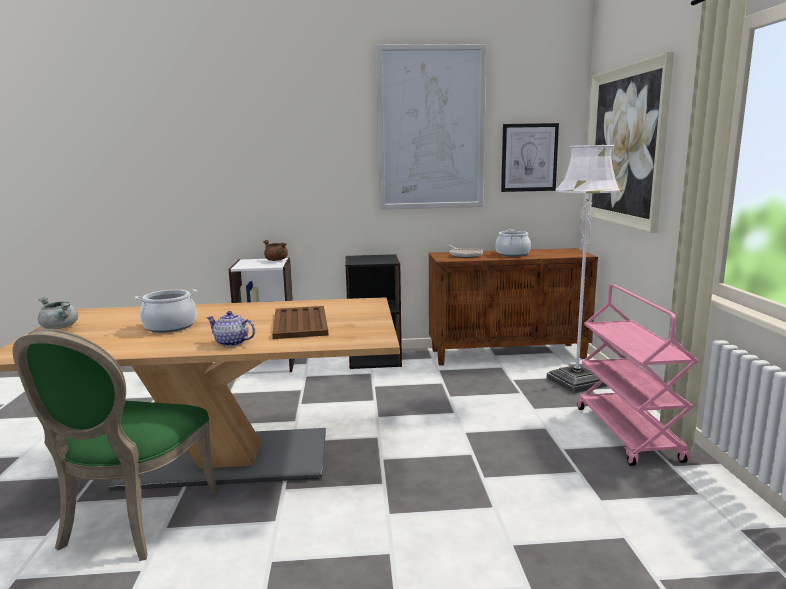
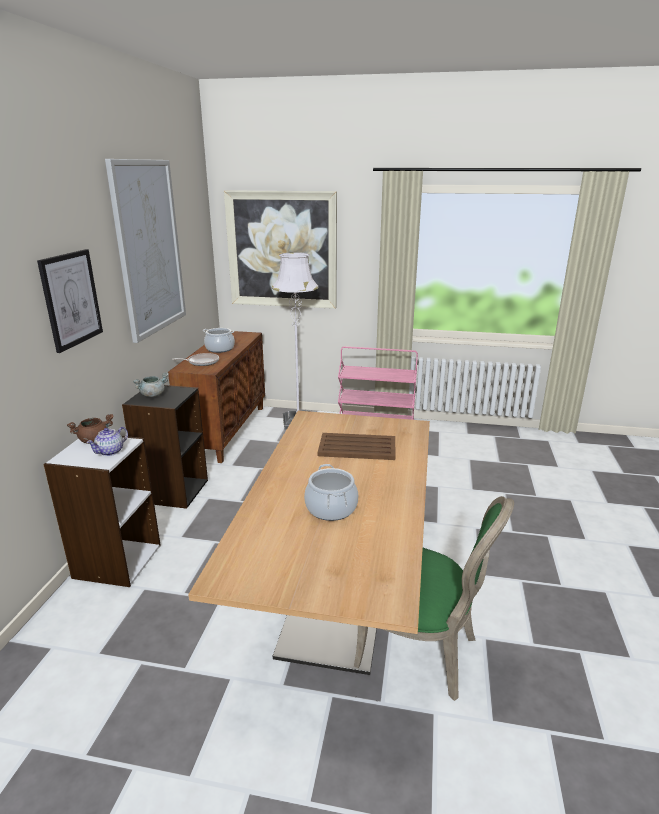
camera: 75 degrees left, 10 degrees up
(60, 327) = (291, 585): grey cooking pot -> grey cooking pot (153, 395)
(232, 343) = (399, 476): teapot -> teapot (110, 451)
(529, 157) = (195, 263): picture -> picture (71, 299)

